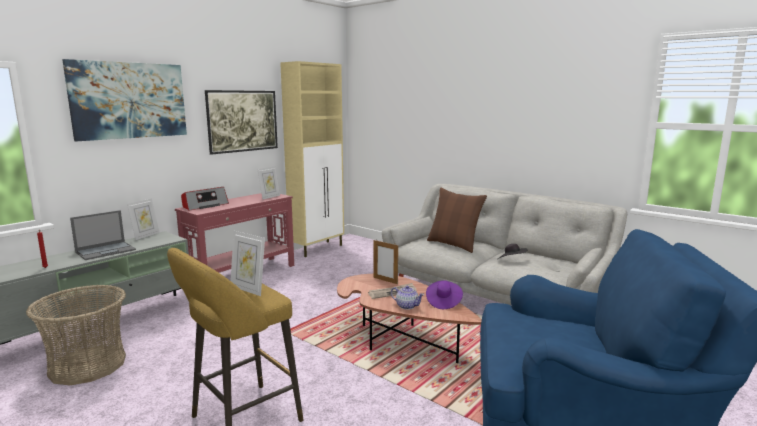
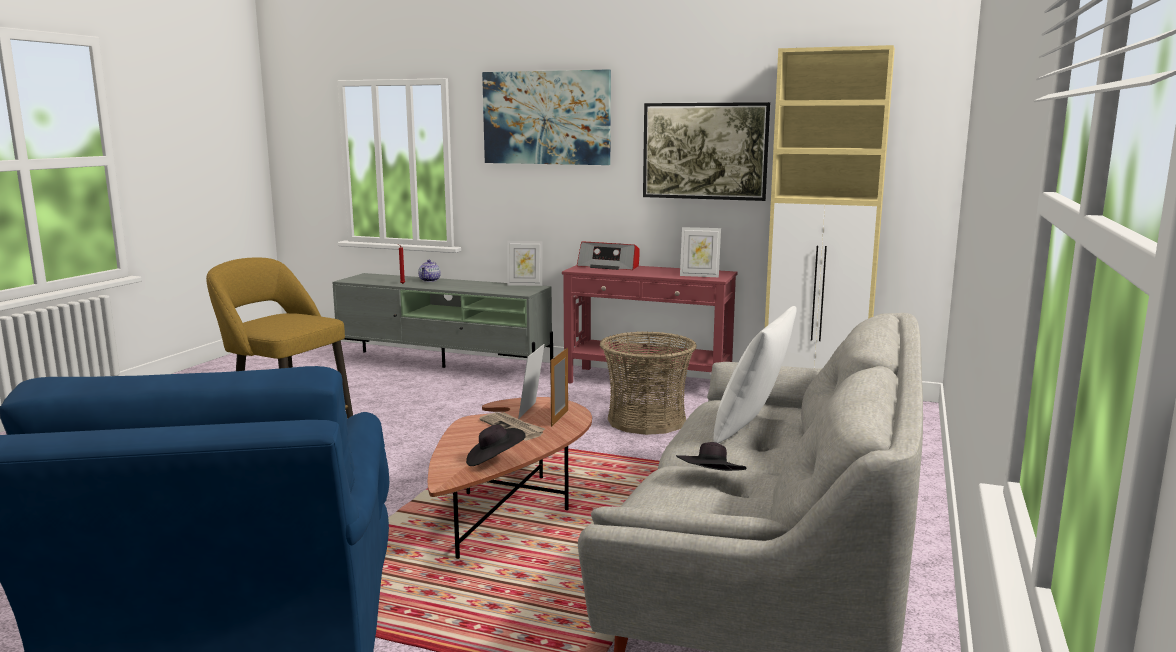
camera: 70 degrees right, 0 degrees up
(88, 365) = (377, 385): basket -> basket (646, 421)
(106, 251) = (463, 285): laptop -> none
(248, 289) = (293, 320): picture frame -> picture frame (532, 411)
(407, 306) = (466, 441): teapot -> teapot (430, 280)
(443, 302) = (494, 461): purple hat -> black hat
(454, 245) = (751, 427): brown pillow -> white pillow

